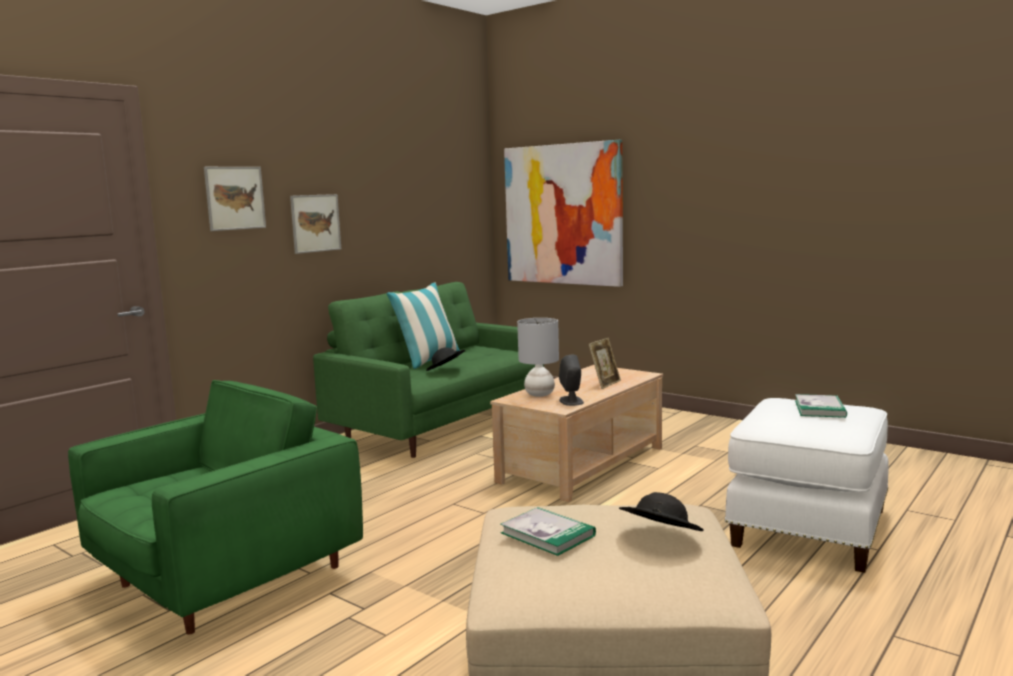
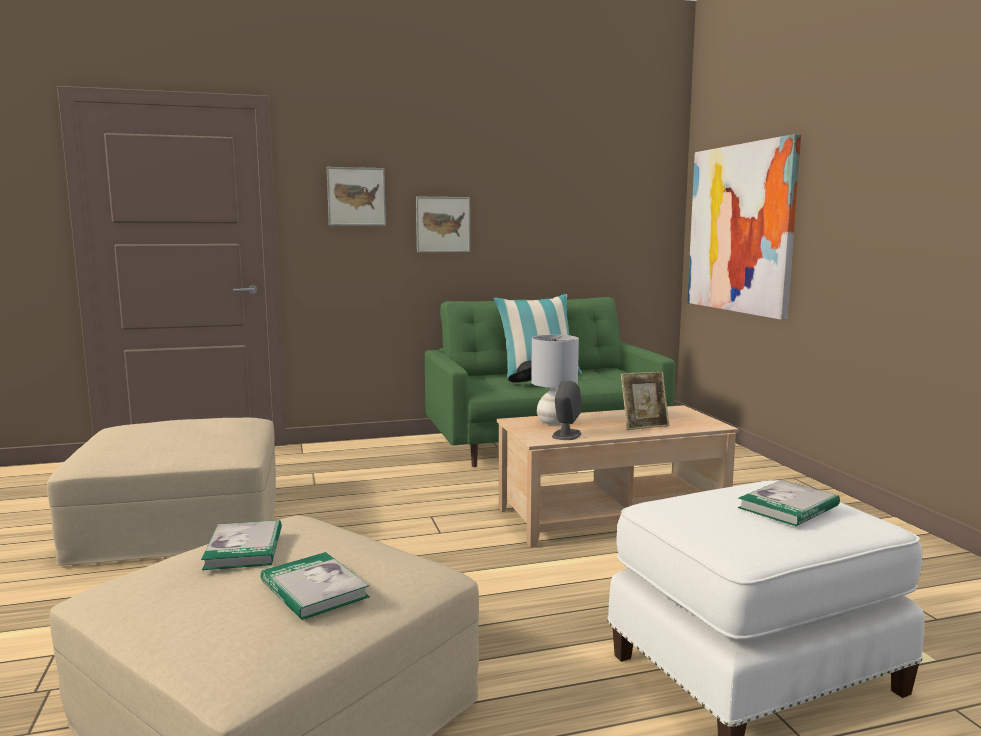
camera: 35 degrees right, 0 degrees up
(223, 580) = (182, 522): green armchair -> beige ottoman
(659, 538) = (314, 589): black hat -> book

